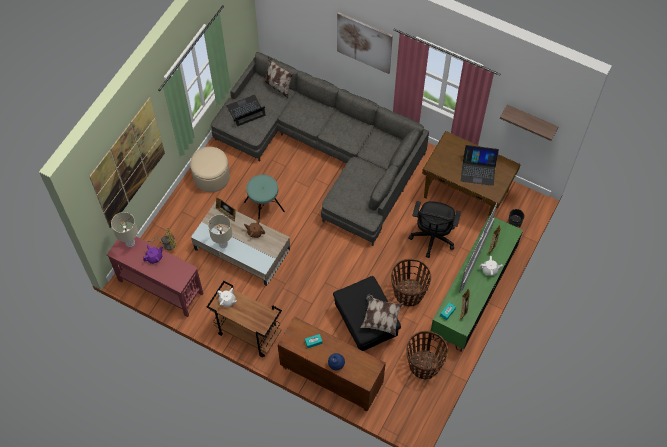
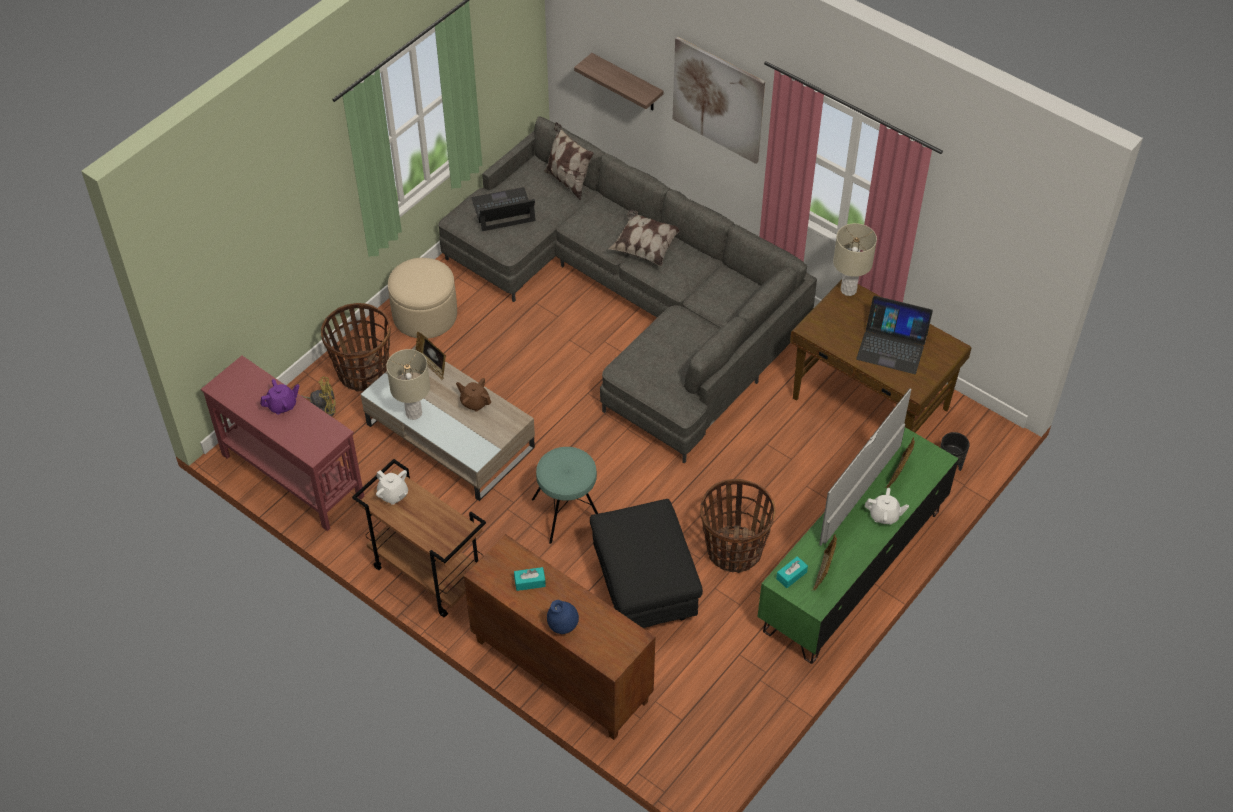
camera: 10 degrees right, 10 degrees down
(129, 164) = (264, 229): picture -> none
(130, 243) = (246, 376): beige table lamp -> beige table lamp (848, 290)
(264, 206) = (505, 374): turquoise stool -> turquoise stool (568, 513)
(381, 318) = (667, 570): pillow -> pillow (645, 247)
(424, 365) = (737, 676): basket -> basket (363, 372)
(432, 238) = (796, 466): black office chair -> none
(531, 120) = (995, 258): shelf -> shelf (627, 83)

